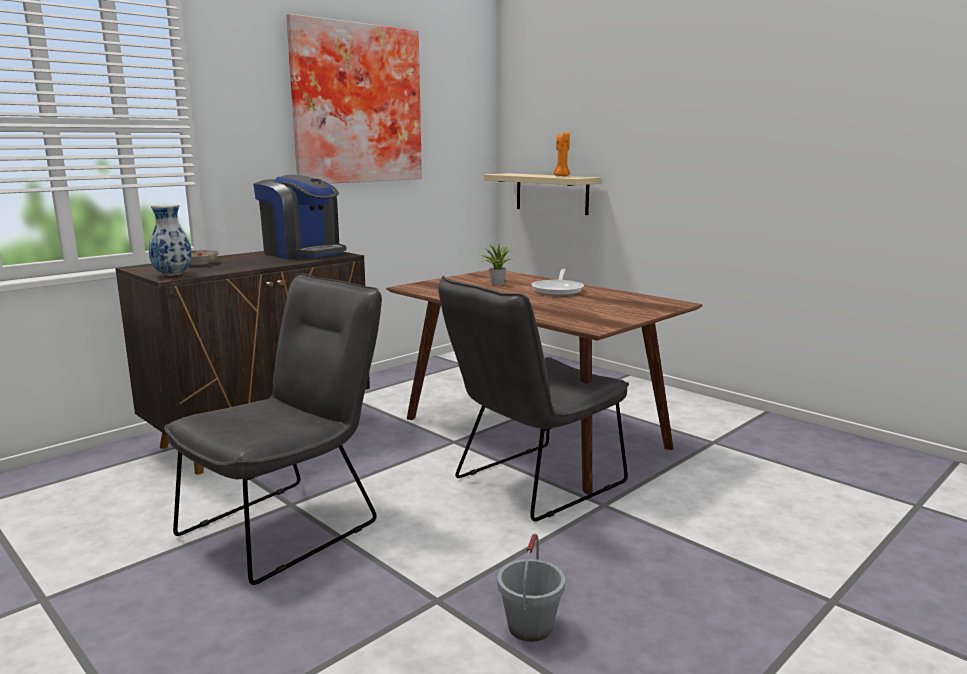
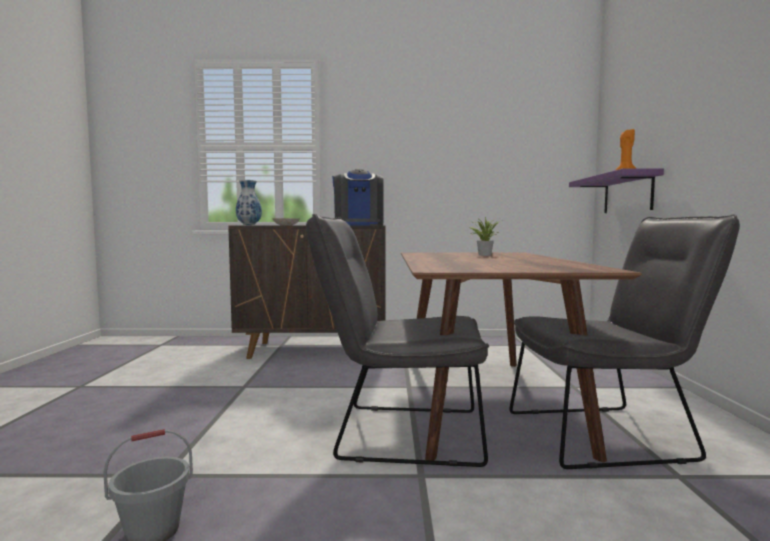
camera: 45 degrees right, 10 degrees down
(290, 524) = (219, 395): grey chair -> grey chair (609, 435)
(355, 104) = (445, 128): picture -> none
(551, 193) = (627, 194): beige shelf -> purple shelf
(558, 290) = (519, 259): frying pan -> none

